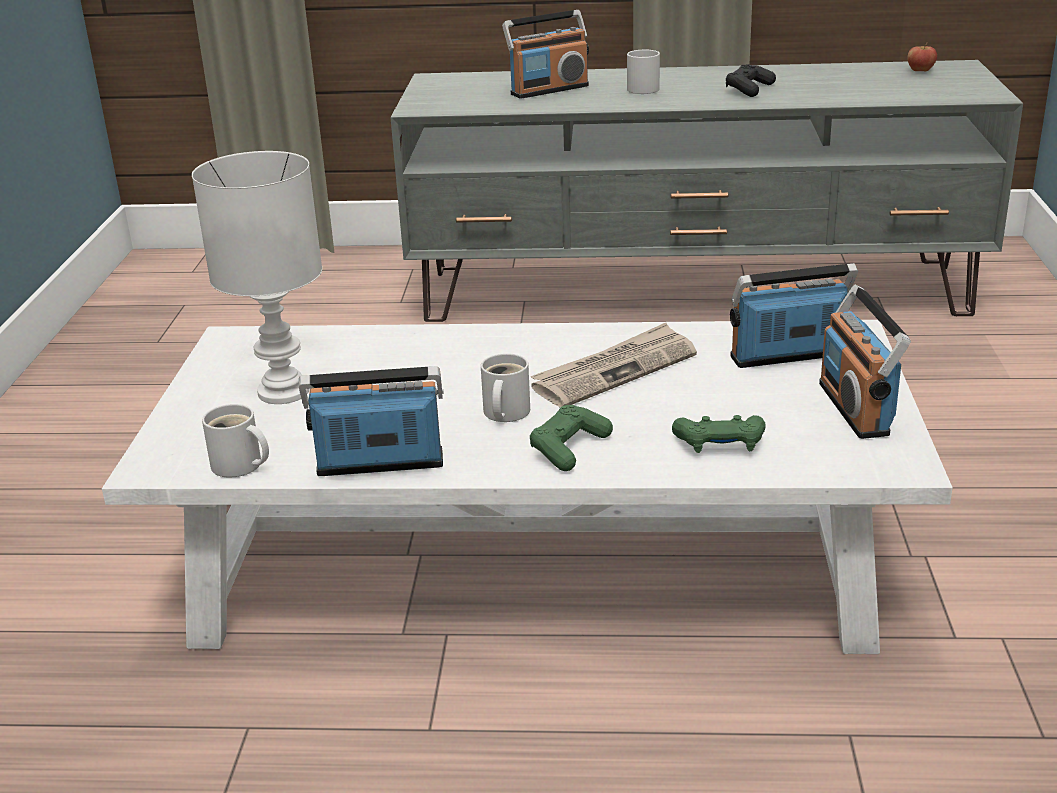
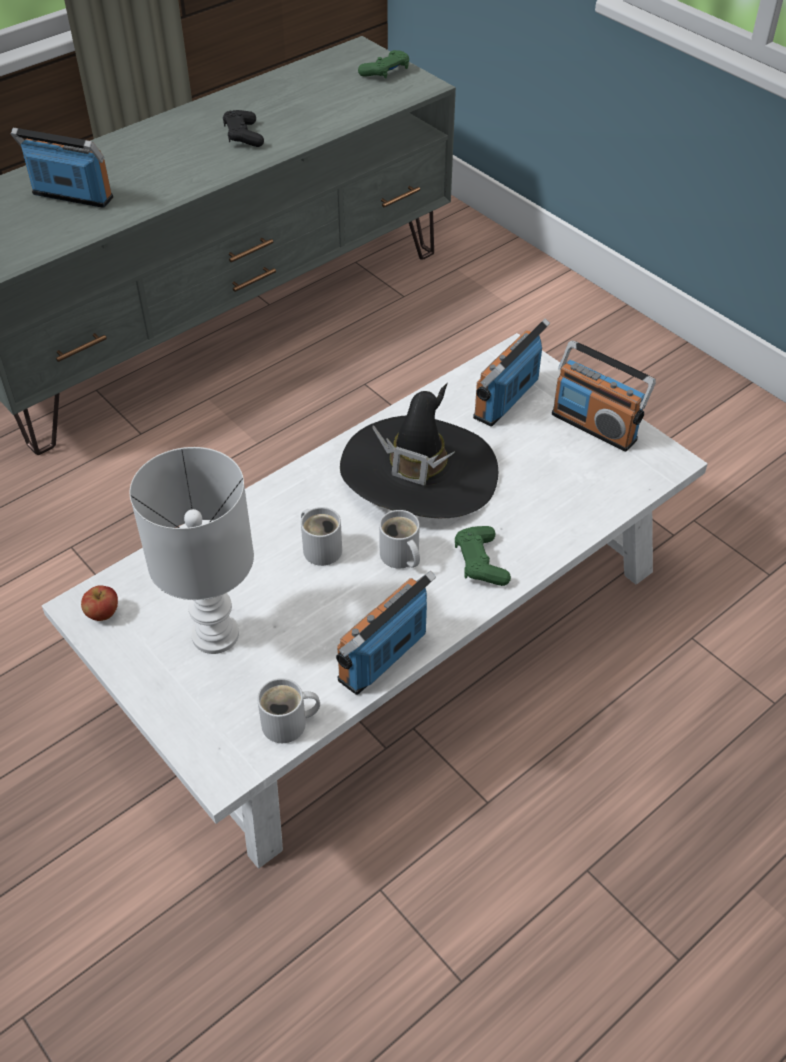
camera: 45 degrees left, 20 degrees up
(549, 90) = (72, 197): radio -> radio turned 90 degrees counterclockwise
(614, 370) = (419, 473): newspaper -> black hat
(644, 89) = (156, 165): white mug -> white mug (321, 547)
(720, 444) = (560, 503): green game controller -> green game controller (385, 72)
(920, 71) = (340, 65): apple -> apple (102, 613)

